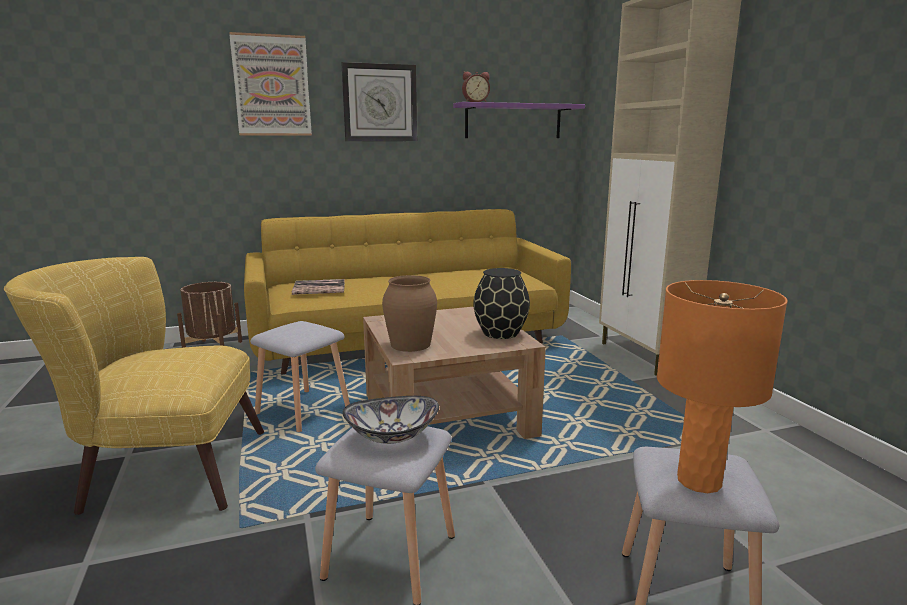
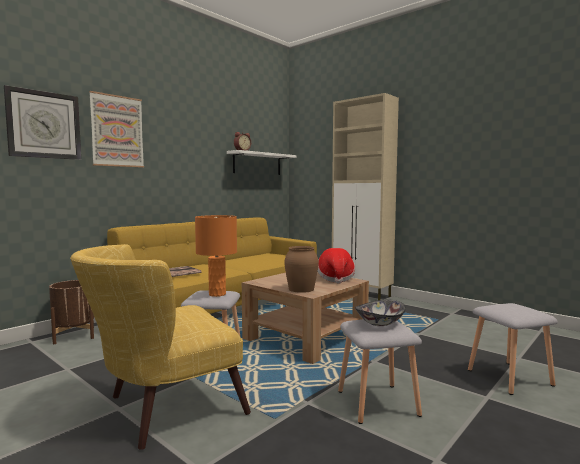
camera: 30 degrees left, 10 degrees down
(380, 103) = (185, 148): wall clock -> wall clock (44, 125)
(499, 333) = (335, 278): black vase -> hat
(513, 121) = (257, 163): purple shelf -> white shelf
(699, 481) = (520, 311): orange table lamp -> orange table lamp (217, 294)

